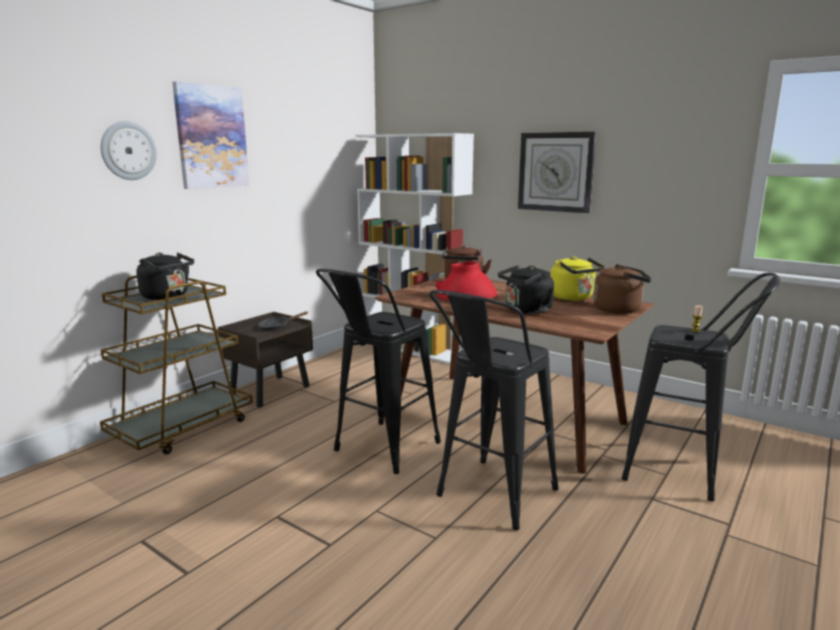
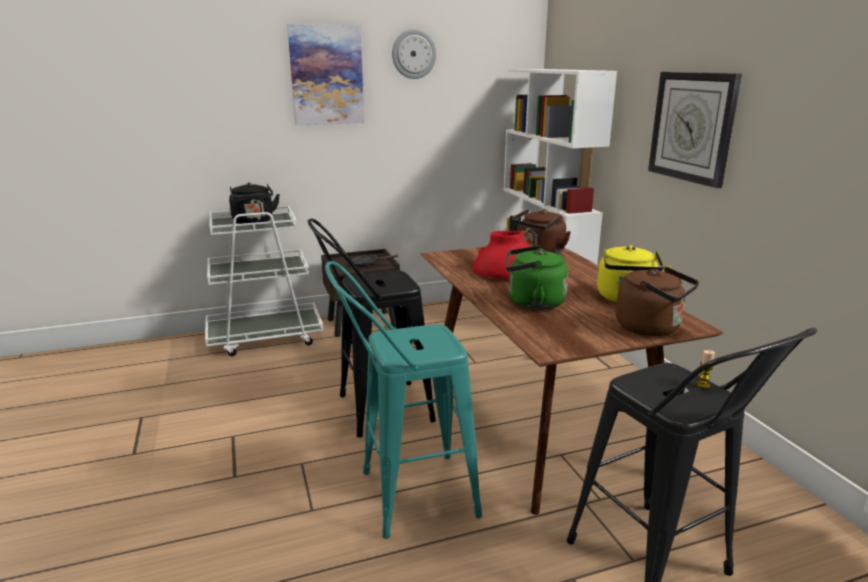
camera: 35 degrees right, 5 degrees up
(128, 151) = (242, 90): wall clock -> wall clock (413, 54)
(182, 428) = (266, 337): brown cart -> white cart
(490, 498) = (404, 496): black stool -> turquoise stool
(526, 311) = (532, 302): black kettle -> green kettle

